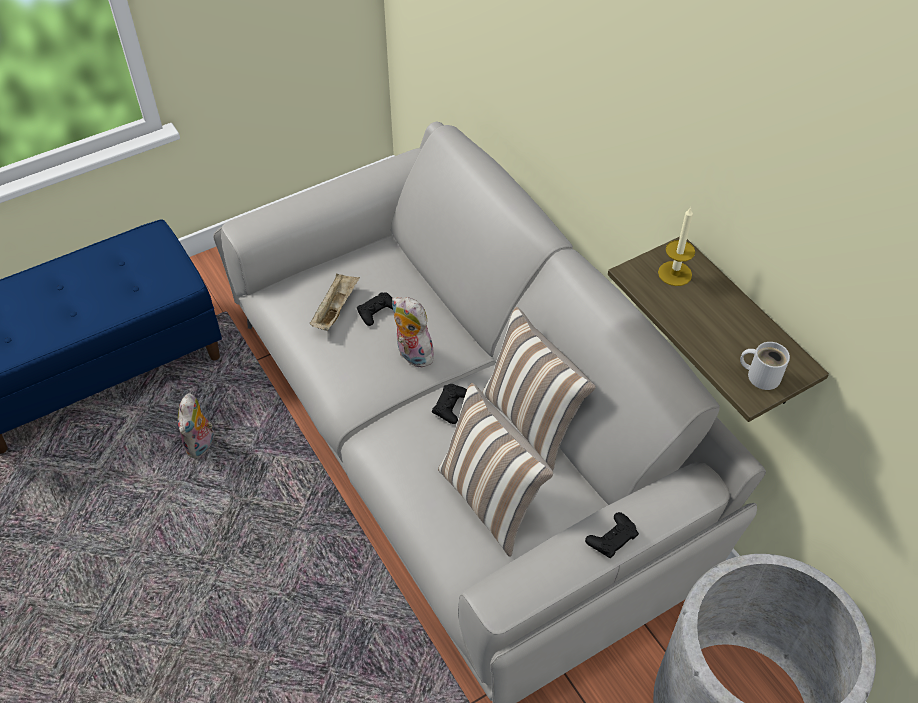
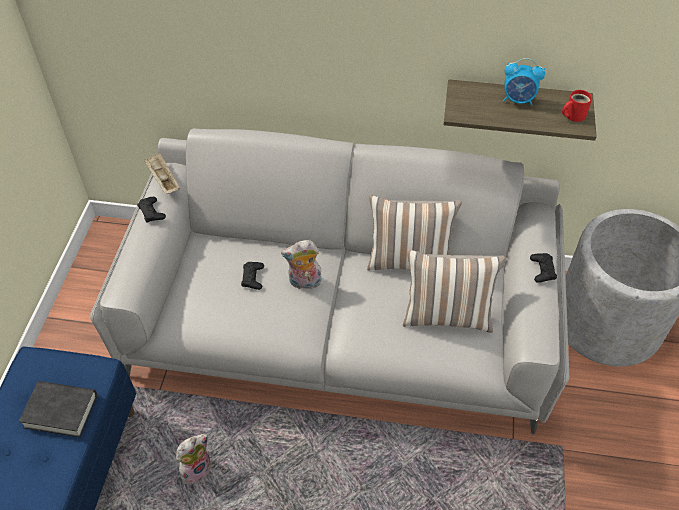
camera: 50 degrees left, 0 degrees up
(122, 289) = (61, 411): none -> black book
(201, 445) = (196, 468): plush toy -> plush toy turned 90 degrees counterclockwise
(335, 309) = (227, 297): beige tray -> beige tray (163, 180)
(451, 406) = (363, 289): black game controller -> black game controller (151, 212)
(675, 273) = (473, 99): candle -> none
(723, 312) = (518, 100): none -> alarm clock
(761, 375) = (573, 115): white mug -> red mug

